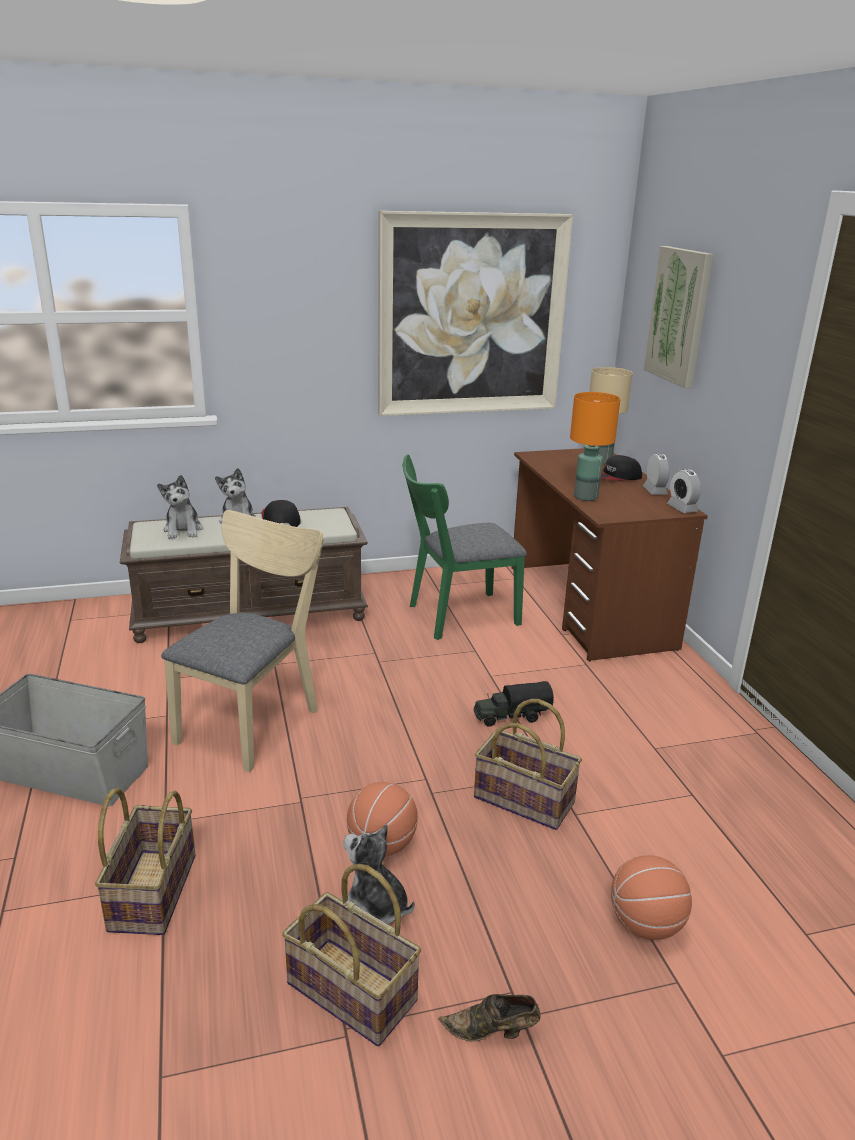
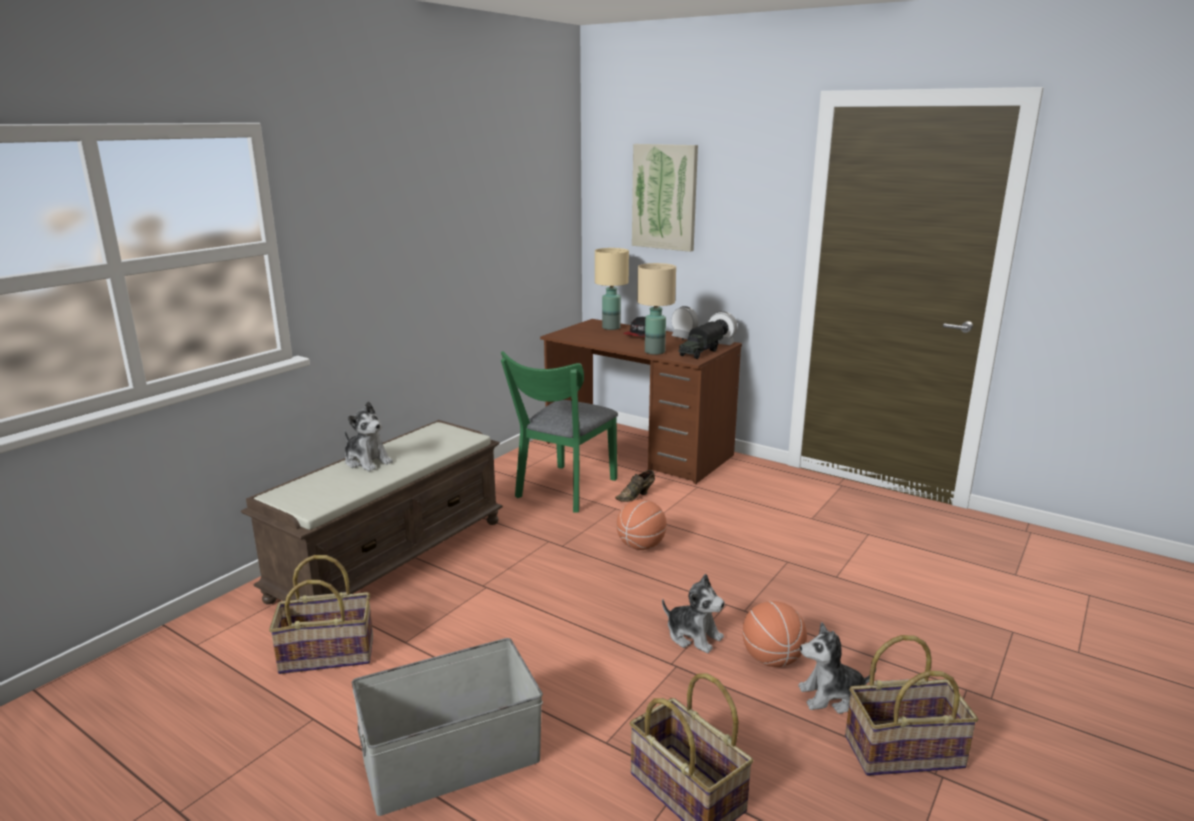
camera: 40 degrees left, 5 degrees down
(183, 530) = (326, 485): plush toy -> plush toy (693, 636)
(254, 720) = (540, 632): beige chair -> none
(280, 520) = (403, 447): cap -> none
(471, 316) = (493, 218): picture -> none
(491, 1032) = (993, 716): brown shoe -> brown shoe (636, 496)
(511, 716) = (709, 539): toy truck -> toy truck (699, 352)
(525, 799) = (799, 583): basket -> basket (328, 653)
(586, 497) = (655, 352): orange table lamp -> beige table lamp
(646, 924) = (958, 613): basketball -> basketball (641, 545)

